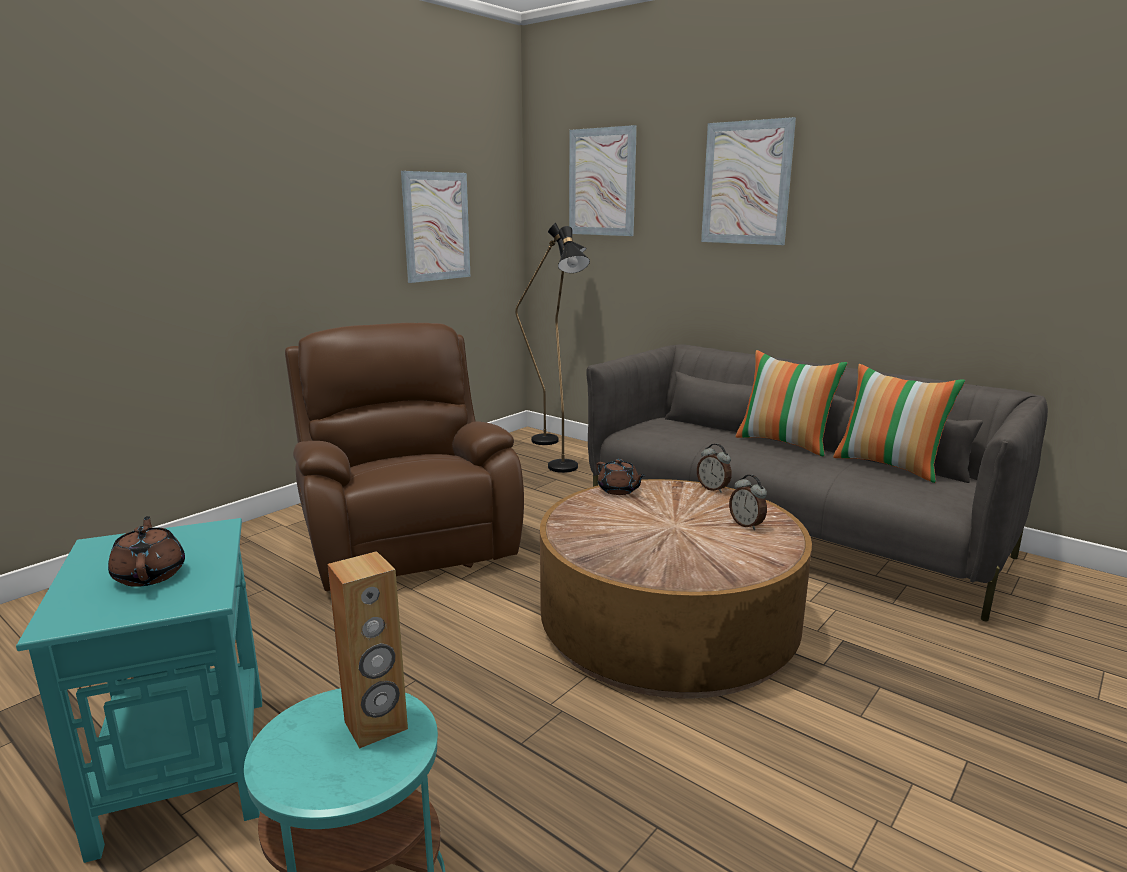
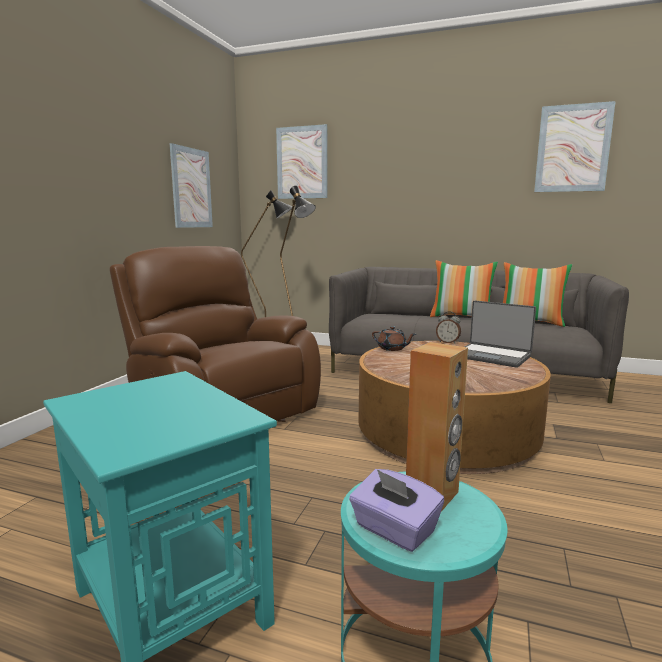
camera: 20 degrees left, 5 degrees down
(150, 574) = (163, 411): brown teapot -> none
(288, 757) = (394, 530): none -> purple tissue box
(746, 183) = (407, 160): picture -> picture (572, 148)
(747, 525) = (492, 356): alarm clock -> laptop

